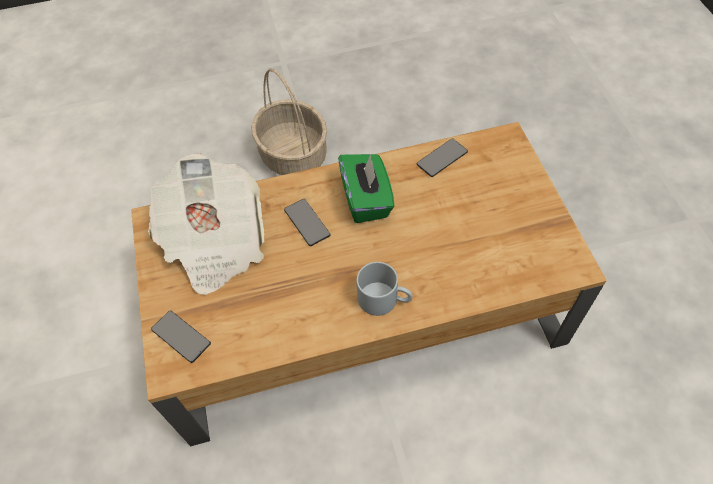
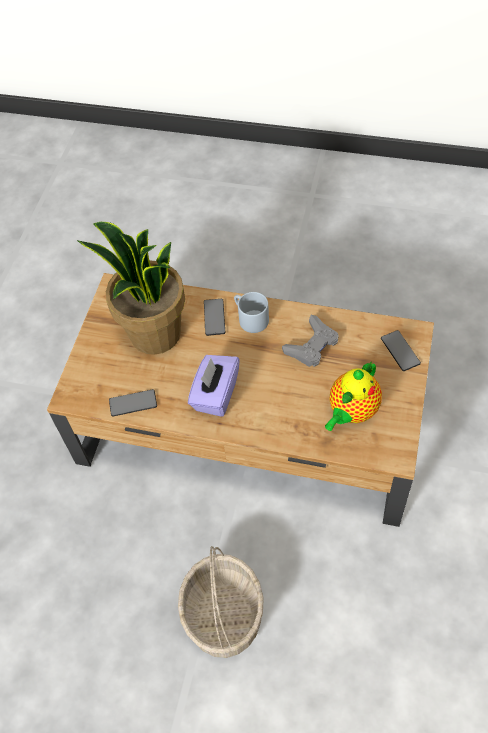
camera: 150 degrees left, 0 degrees up
(214, 242) = (351, 412): newspaper -> teapot
(291, 297) = (312, 345): none -> grey game controller
(307, 223) = (272, 396): phone -> phone (214, 317)
(366, 200) = (215, 394): green tissue box -> purple tissue box
(478, 232) = (154, 334): none -> potted plant

